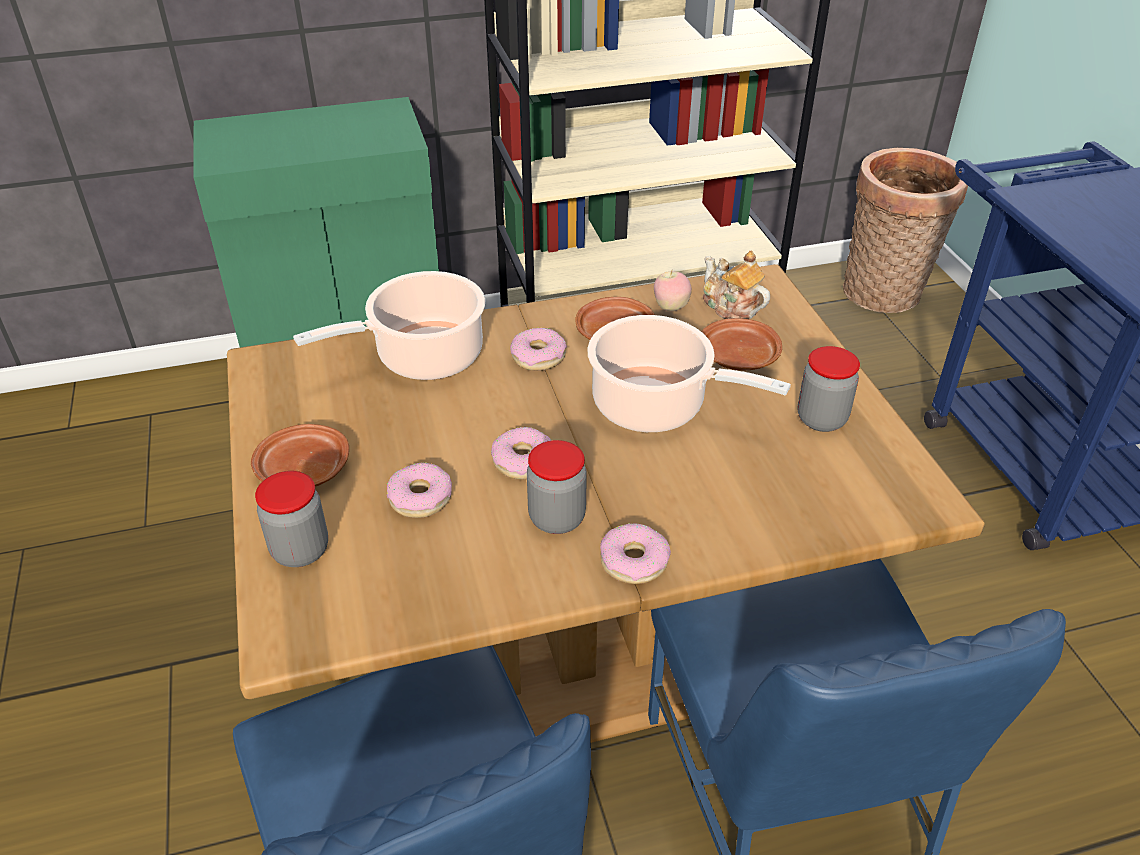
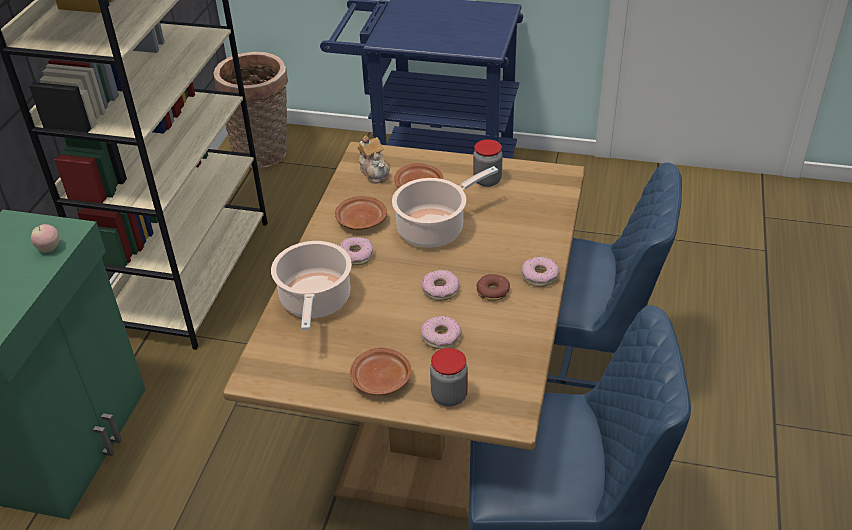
camera: 60 degrees left, 0 degrees up
(557, 518) = (492, 292): jar -> donut
(670, 307) = (356, 192): apple -> apple (49, 249)
(730, 307) = (374, 172): teapot -> teapot turned 105 degrees counterclockwise

